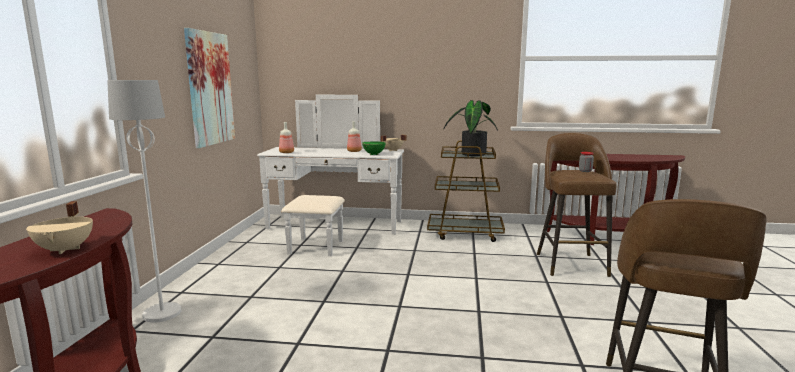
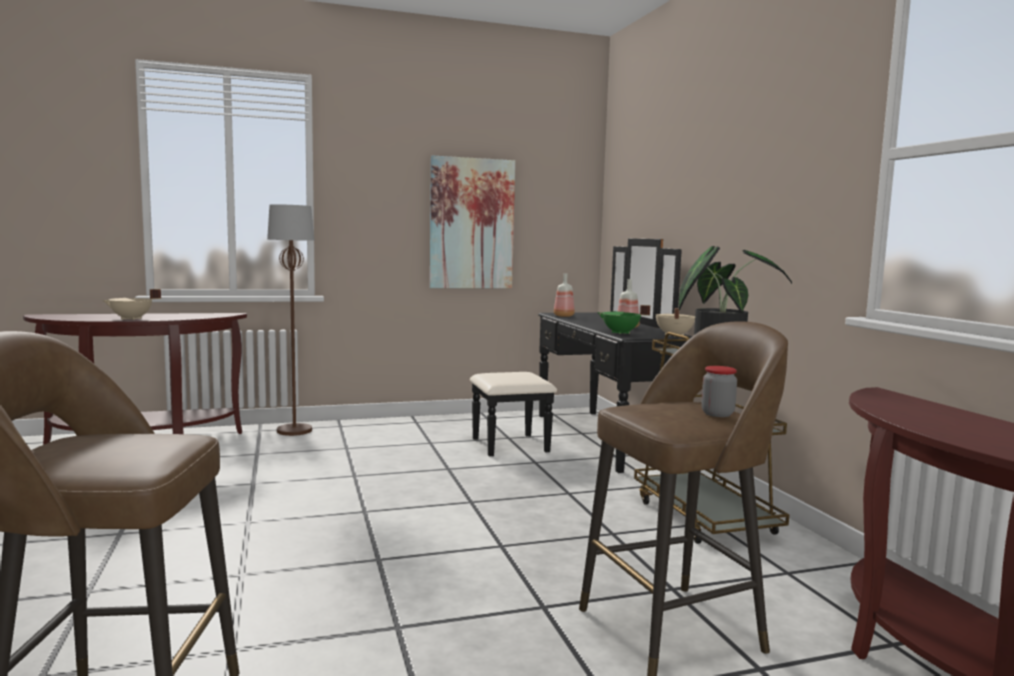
camera: 65 degrees right, 5 degrees down
(162, 313) = (294, 430): white floor lamp -> brown floor lamp
(331, 229) = (583, 440): white dresser -> black dresser

